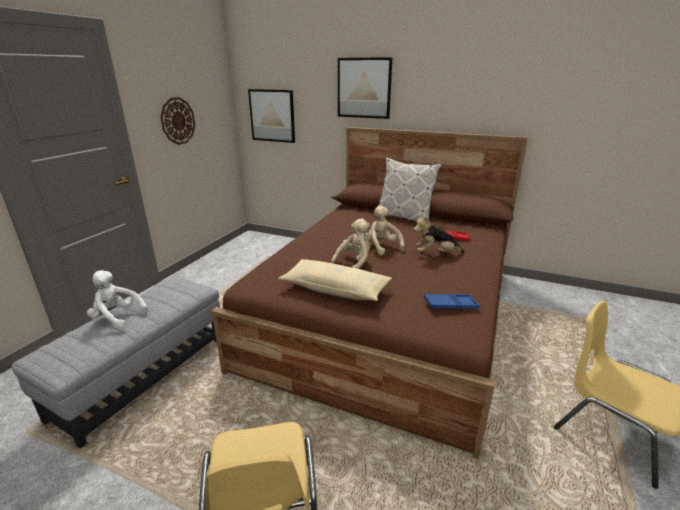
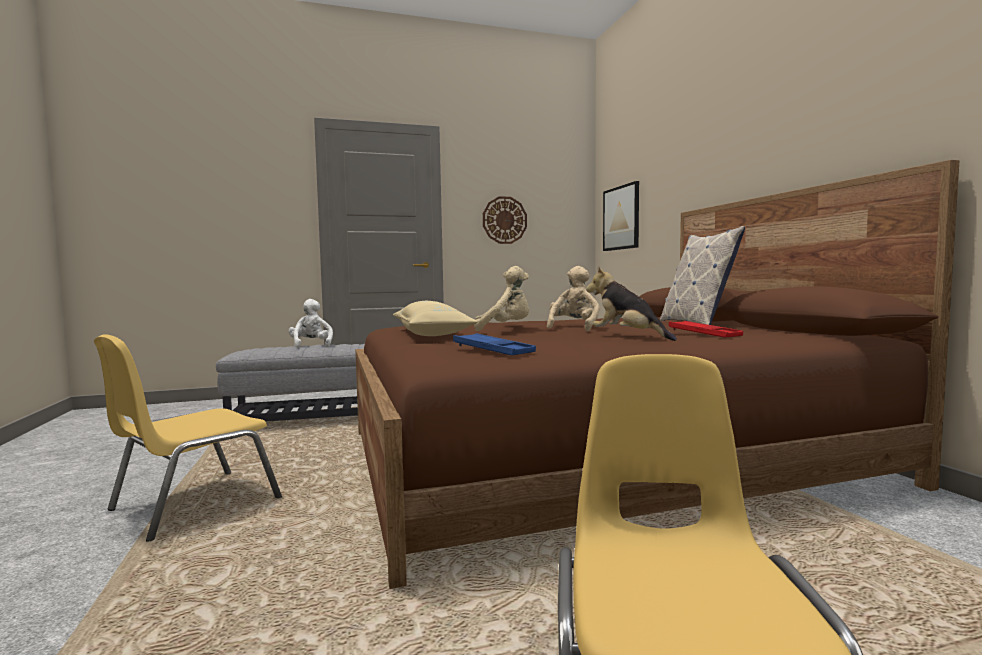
camera: 50 degrees right, 20 degrees down
(364, 88) = (705, 155): picture -> none

